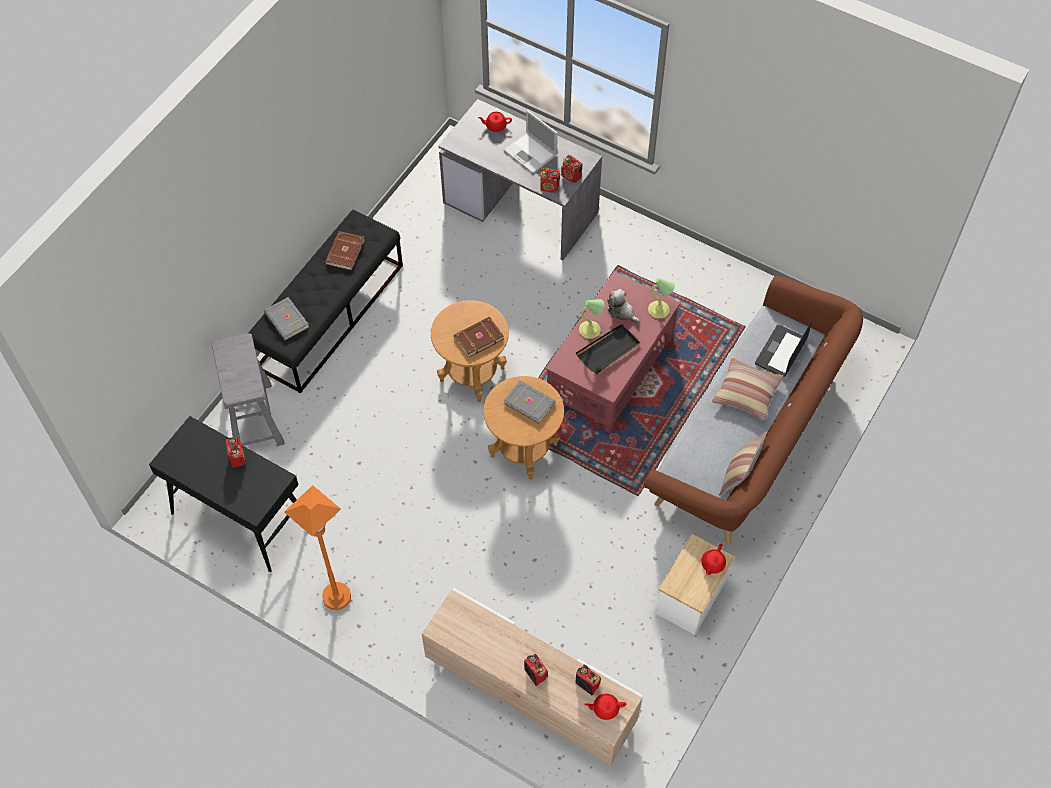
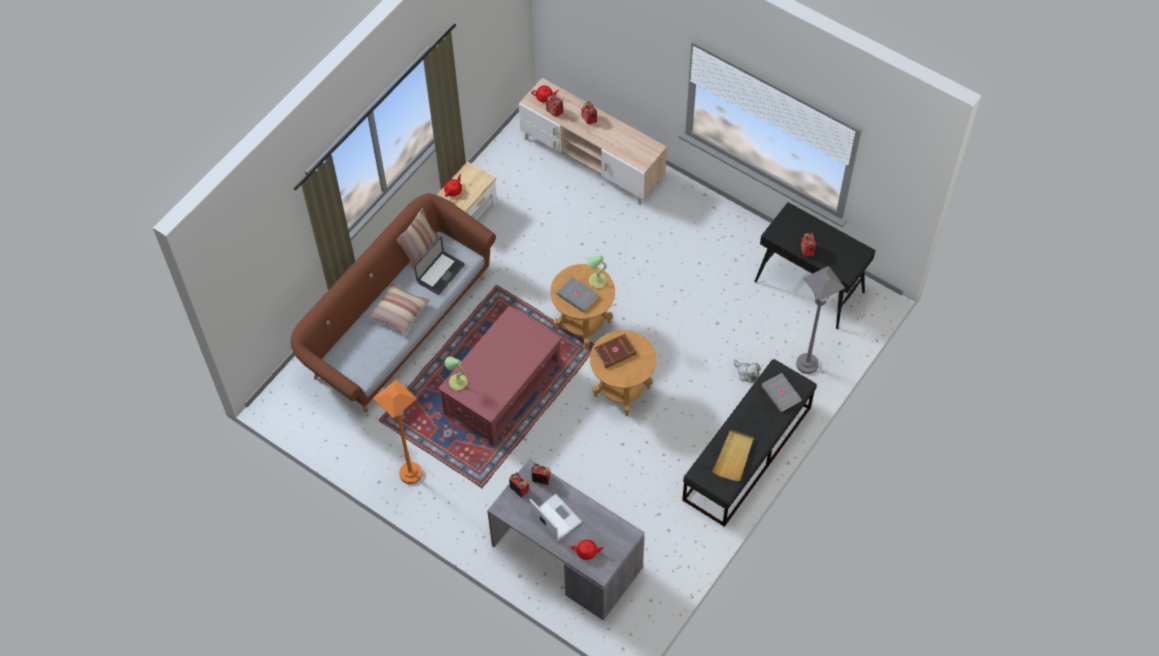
camera: 175 degrees left, 0 degrees up
(253, 418) = (807, 364): grey stool -> grey floor lamp
(337, 597) = (730, 227): orange floor lamp -> orange floor lamp (410, 473)
(344, 252) = (734, 456): brown book -> beige tray
(590, 330) = (519, 367): table lamp -> table lamp (596, 281)
(608, 350) = (506, 349): black tray -> none
(622, 312) = (490, 382): plush toy -> plush toy (747, 373)
(781, 352) = (362, 345): laptop -> laptop (440, 273)

